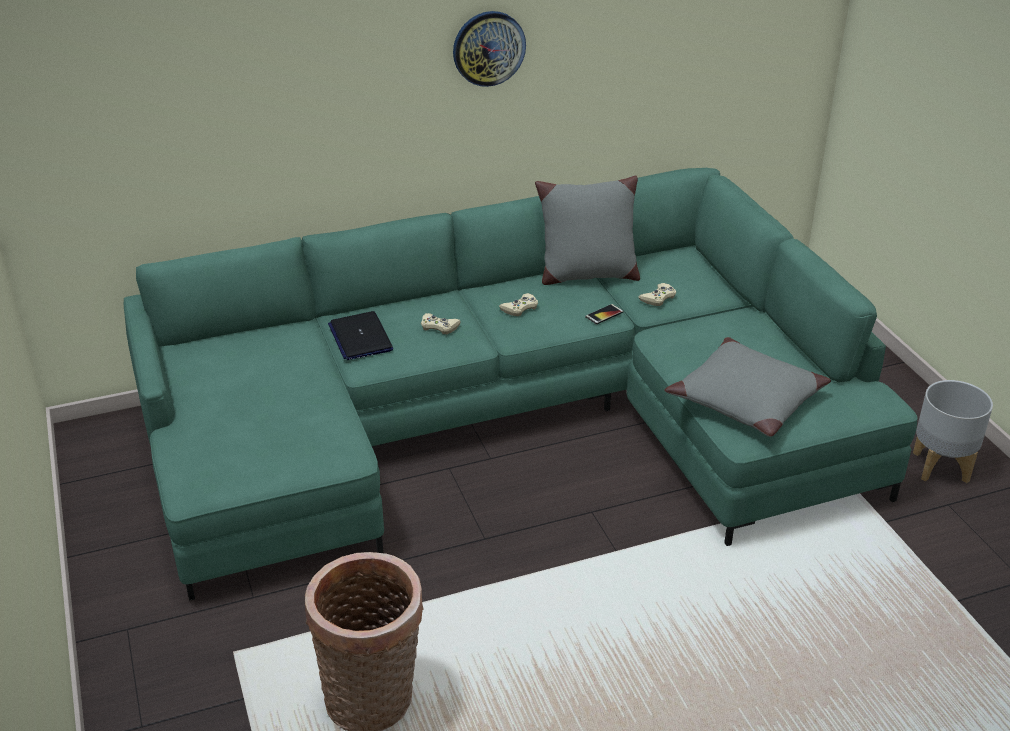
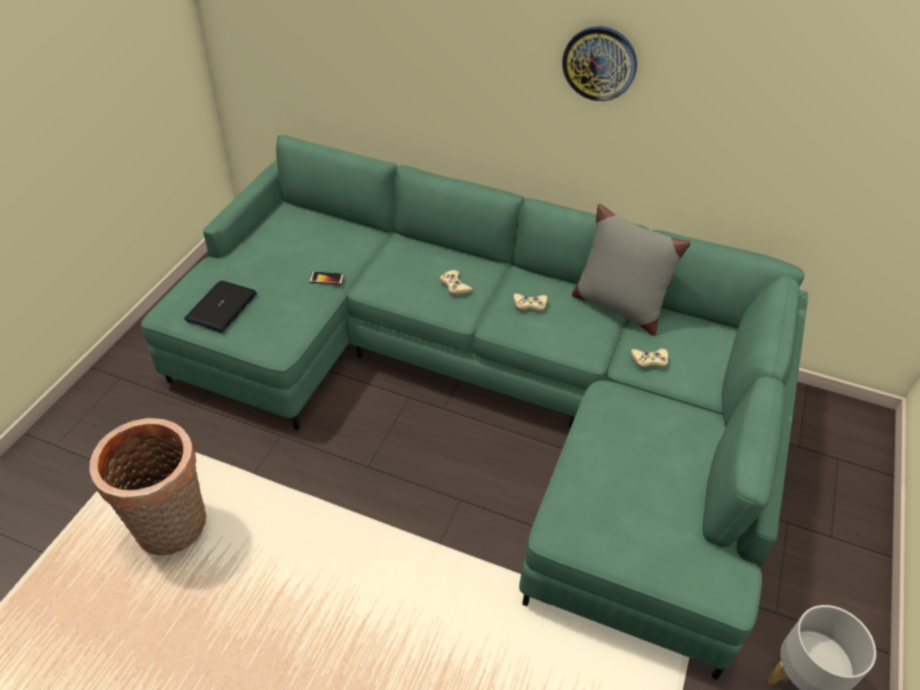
camera: 40 degrees right, 10 degrees up
(360, 337) = (395, 263): laptop -> laptop (221, 307)
(604, 314) = (586, 348): phone -> phone (326, 278)
(745, 400) = (602, 499): grey pillow -> none

